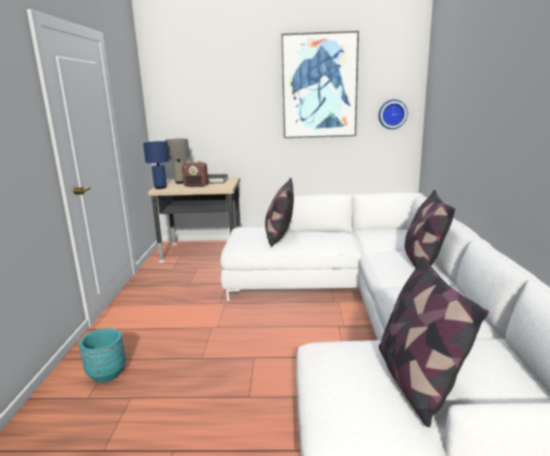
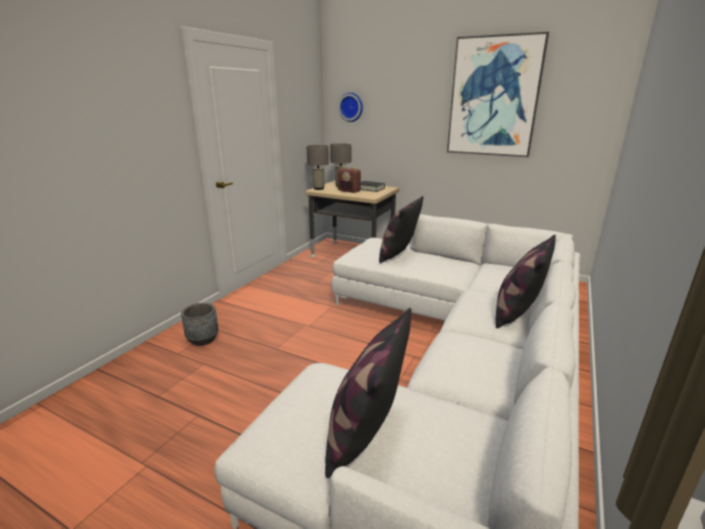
camera: 25 degrees right, 5 degrees up
(106, 373) = (203, 339): turquoise planter -> grey planter
(160, 187) = (319, 188): blue table lamp -> grey table lamp
(392, 114) = (579, 135): wall clock -> wall clock (351, 107)

